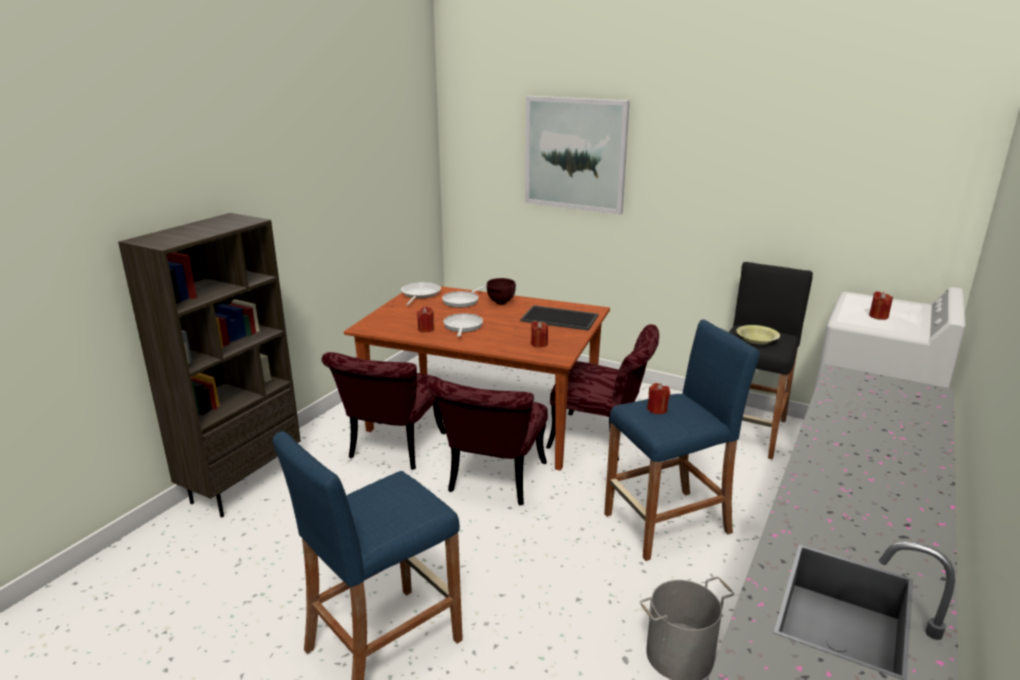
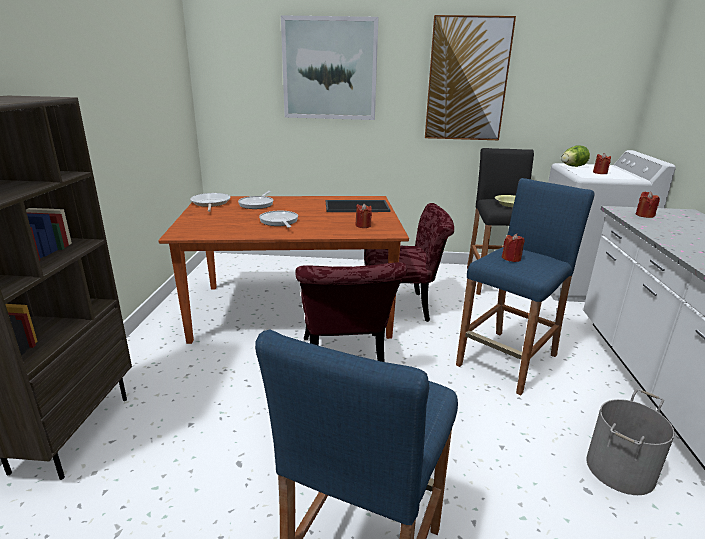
camera: 25 degrees left, 0 degrees up
(392, 451) = (226, 356): red chair -> none
(426, 329) = (246, 228): red candle -> red candle (644, 215)
(500, 303) = (293, 202): brown bowl -> none
(732, 177) = (467, 80): none -> picture
(857, 301) = (572, 166): none -> lettuce

